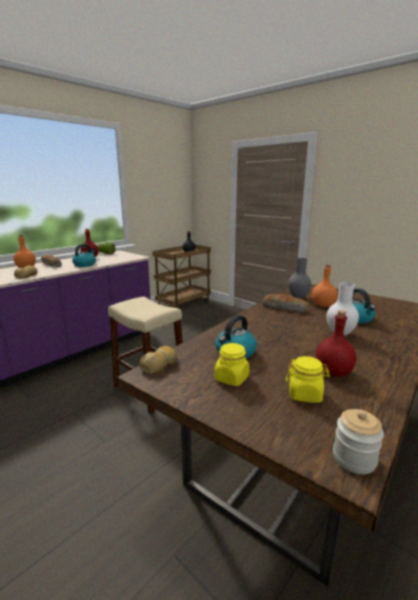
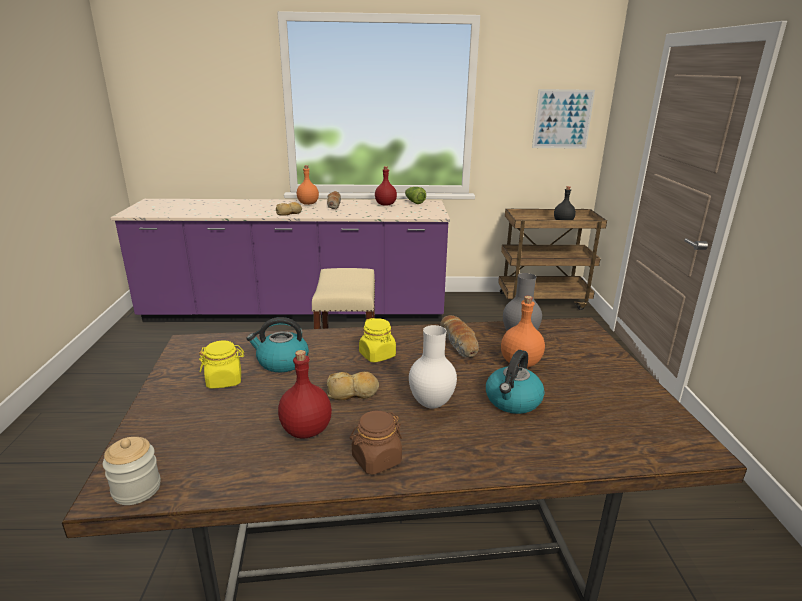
camera: 45 degrees right, 5 degrees up
(85, 264) = (361, 212): kettle -> none
(160, 365) = (211, 340): bread -> bread (353, 393)
(172, 192) = (562, 119): none -> picture
(305, 394) = (233, 428): yellow jar -> yellow jar (377, 355)
(384, 364) = (376, 460): none -> brown jar

